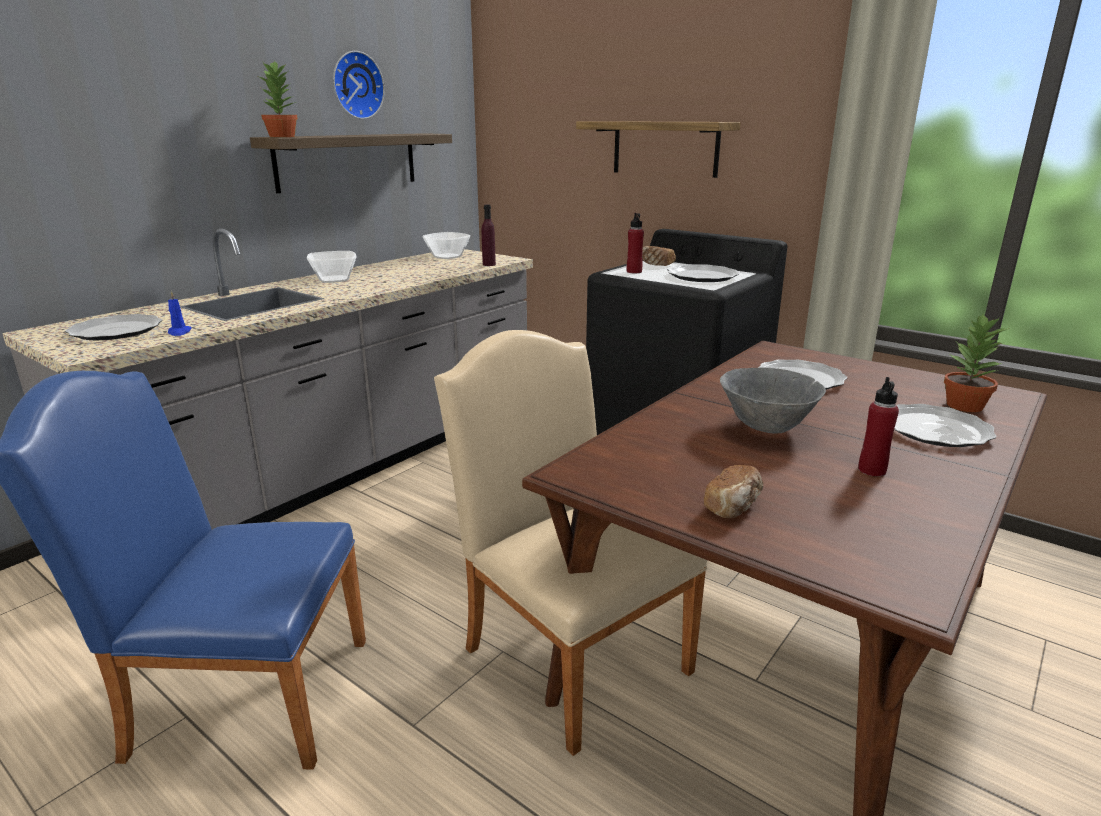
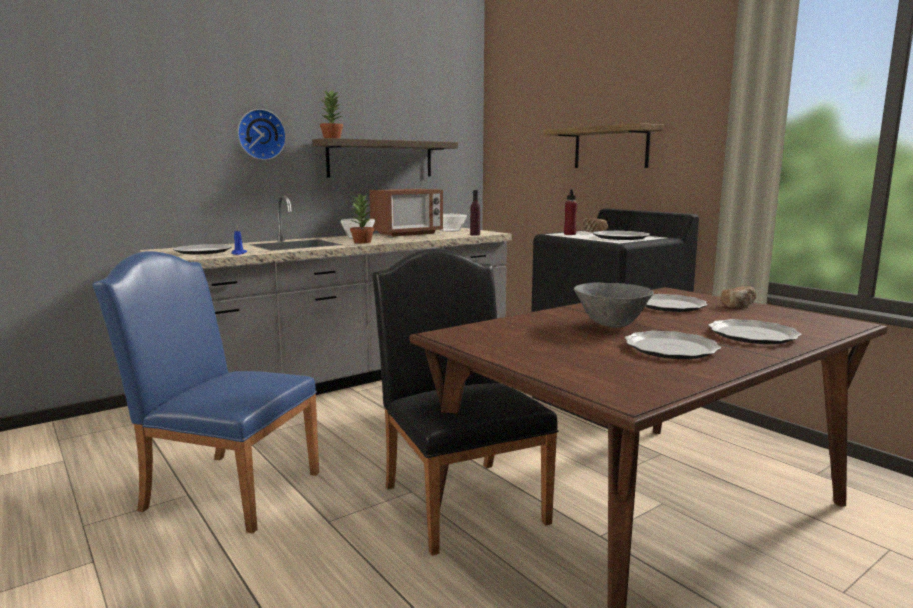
camera: 15 degrees right, 10 degrees down
(356, 85) = (391, 108): wall clock -> wall clock (260, 134)
(396, 266) = (407, 233): none -> microwave
(568, 651) = (459, 498): beige chair -> black chair
(734, 506) = (543, 355): bread -> bread (739, 306)
(872, 470) = (671, 349): red bottle -> plate
(964, 406) = (796, 326): potted plant -> potted plant (361, 242)

